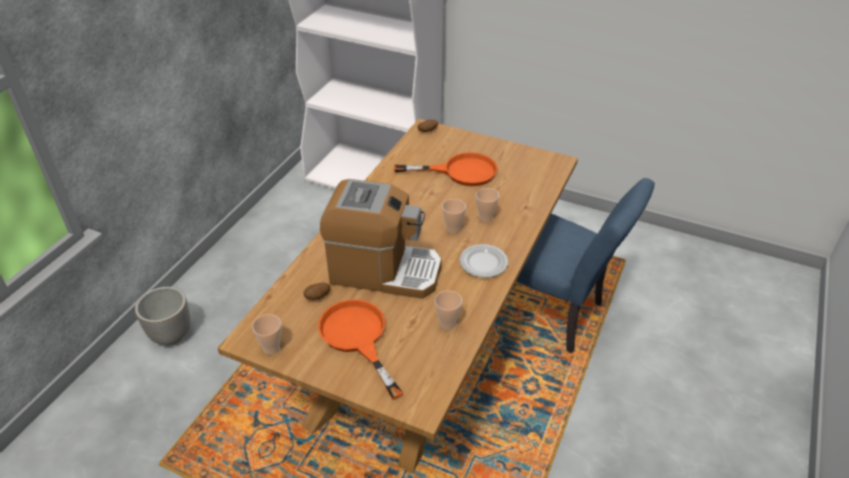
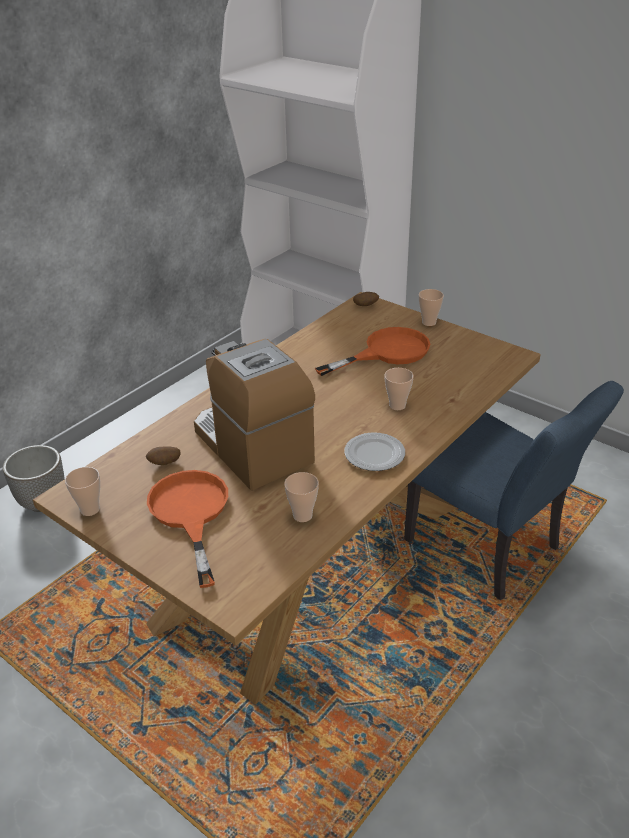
camera: 15 degrees right, 5 degrees down
(384, 271) = (252, 446): coffee machine -> coffee machine turned 150 degrees counterclockwise
(453, 229) = (352, 413): cup -> cup (429, 322)
(460, 171) = (386, 352): orange frying pan -> orange frying pan turned 45 degrees counterclockwise

